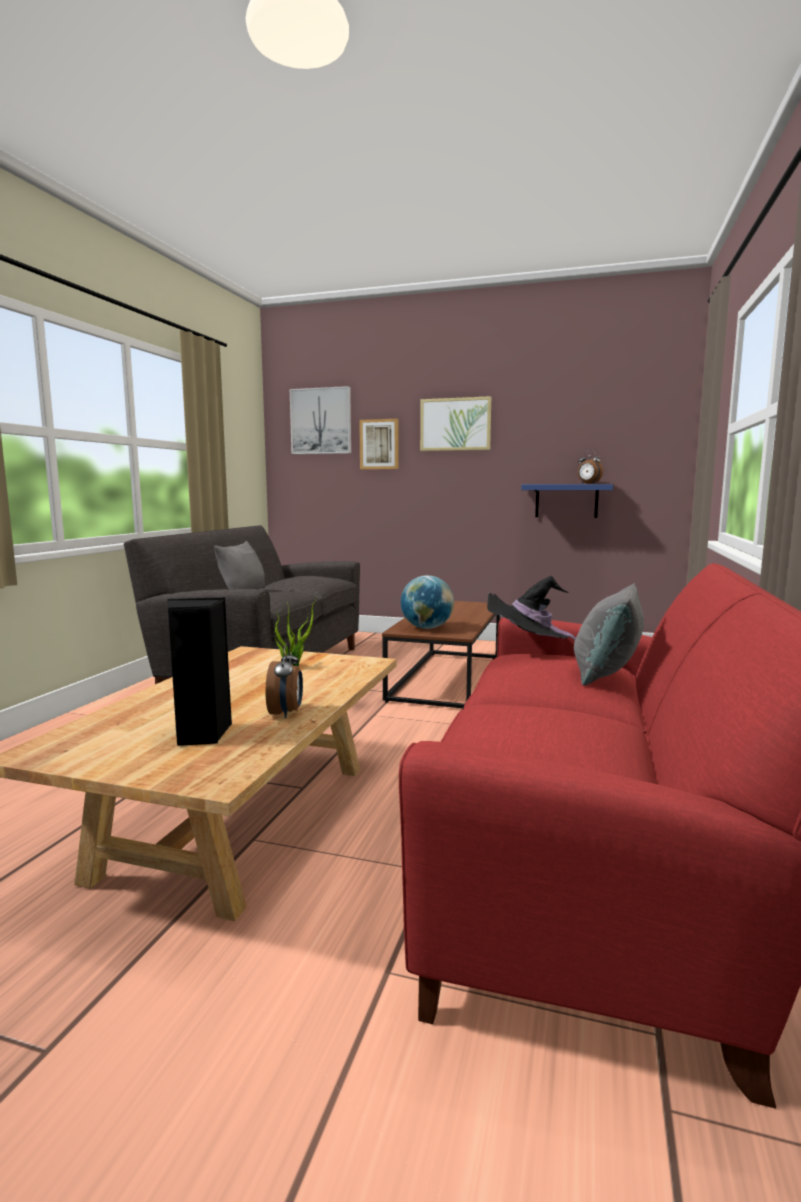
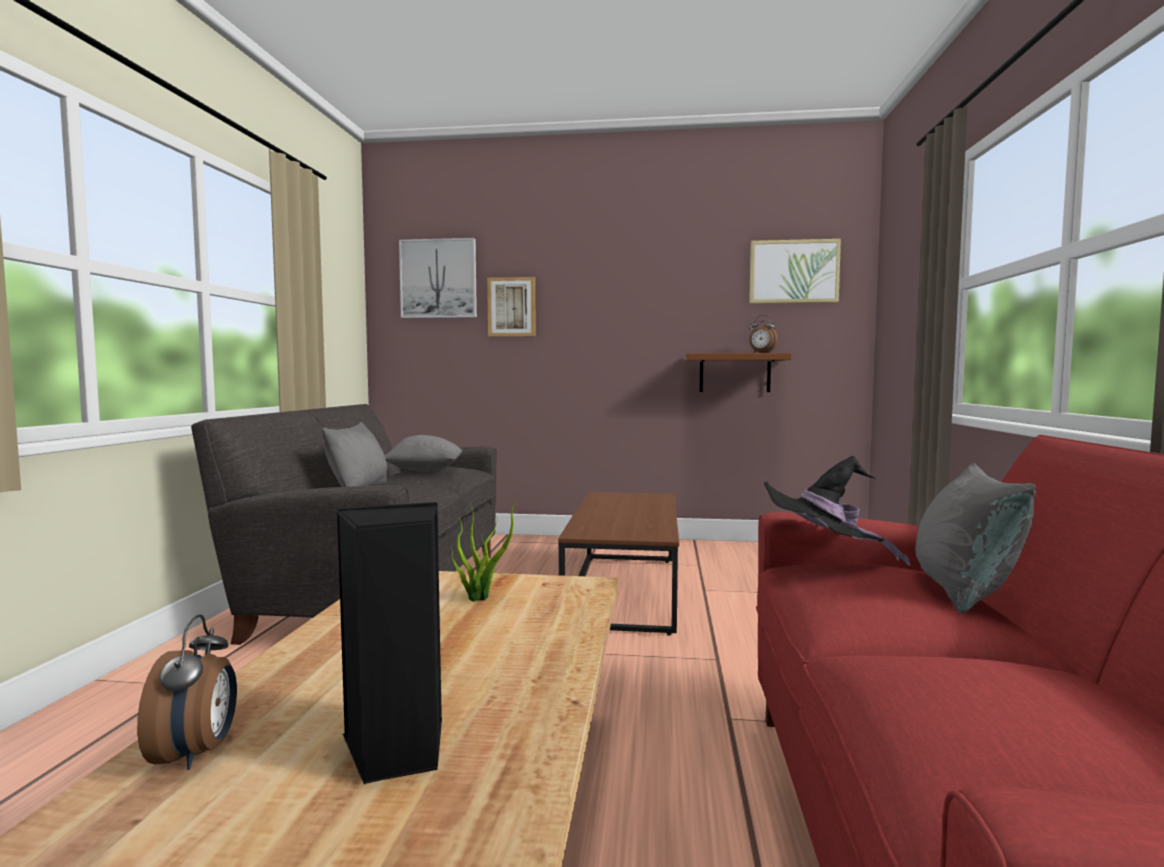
camera: 10 degrees left, 5 degrees down
(286, 713) = (521, 688): alarm clock -> alarm clock (196, 754)
(297, 579) = (424, 471): none -> grey pillow
(427, 628) = (611, 529): globe -> none
(455, 424) = (604, 285): picture -> picture (793, 272)
(566, 501) = (734, 373): blue shelf -> brown shelf

